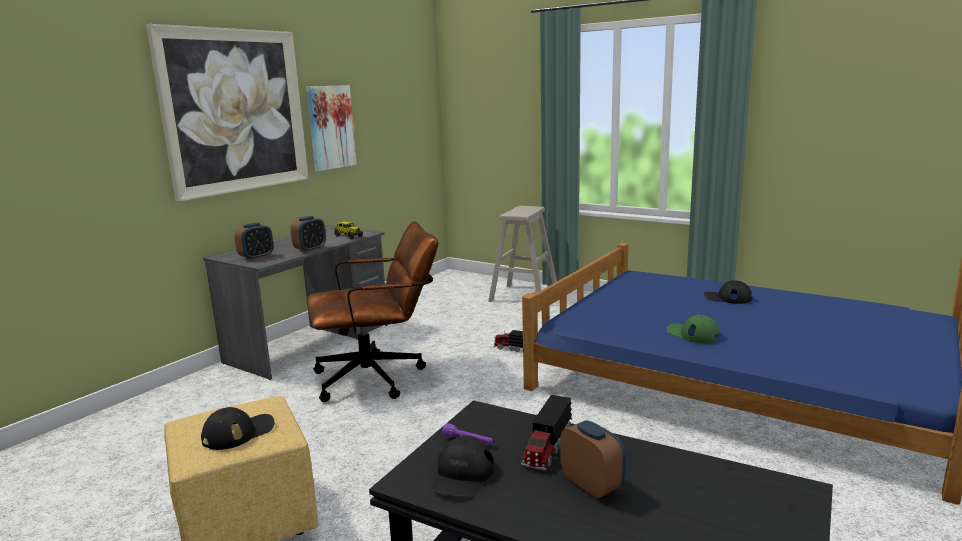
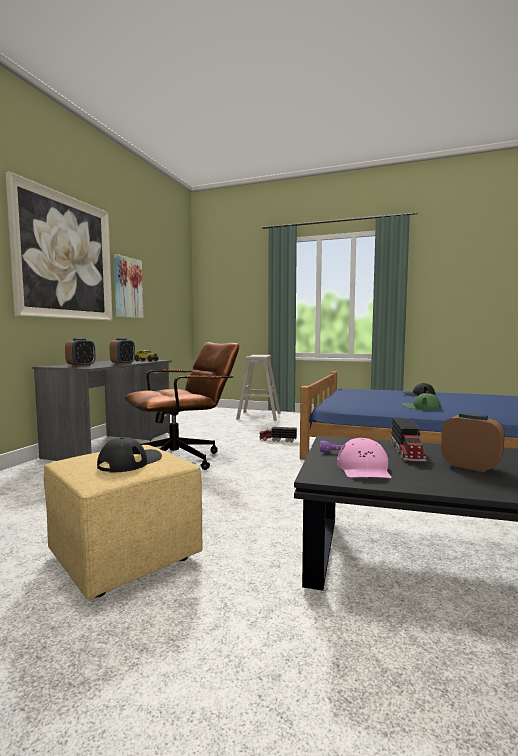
camera: 15 degrees left, 10 degrees down
(462, 476) = (364, 469): black cap -> pink cap

